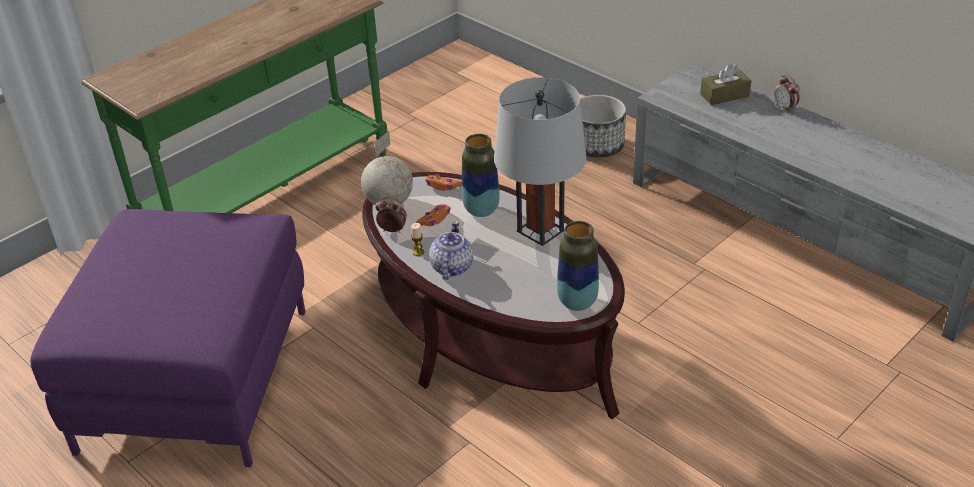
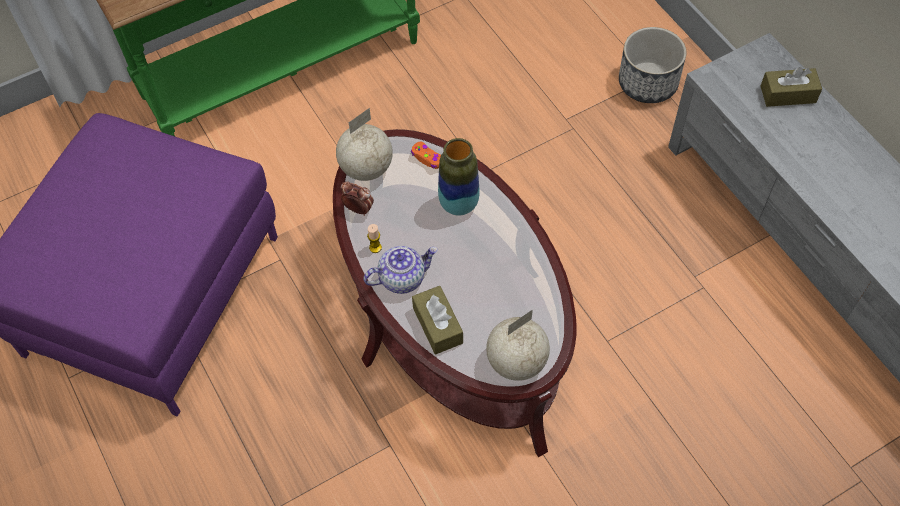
camera: 15 degrees right, 20 degrees up
(434, 219) = (406, 205): orange game controller -> none
(451, 267) = (402, 277): teapot -> teapot turned 45 degrees clockwise
(497, 292) = (437, 325): none -> brown tissue box
(540, 231) = (511, 250): grey table lamp -> none
(577, 302) = (515, 362): vase -> globe
(785, 107) = (851, 131): alarm clock -> none

